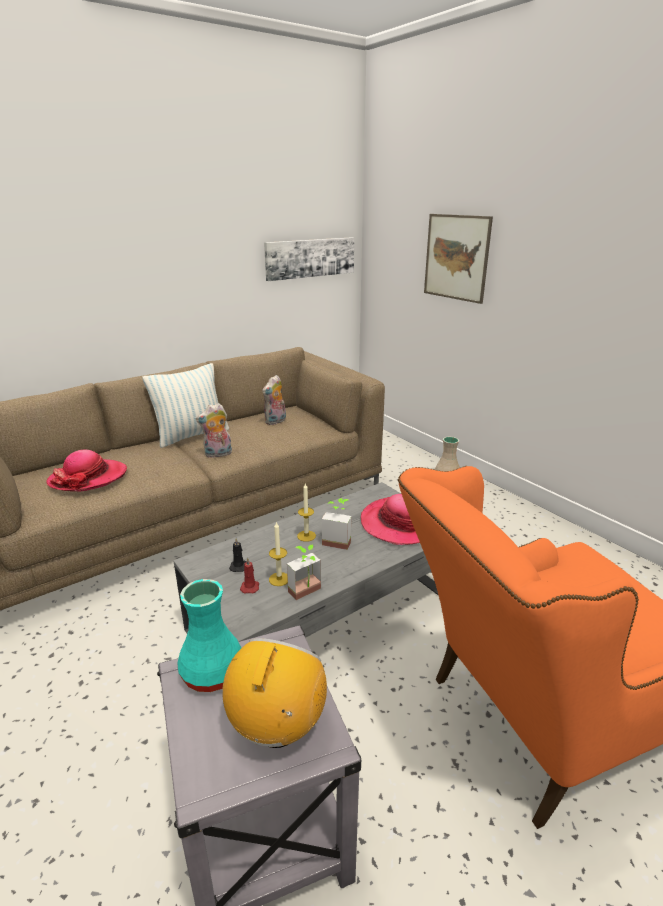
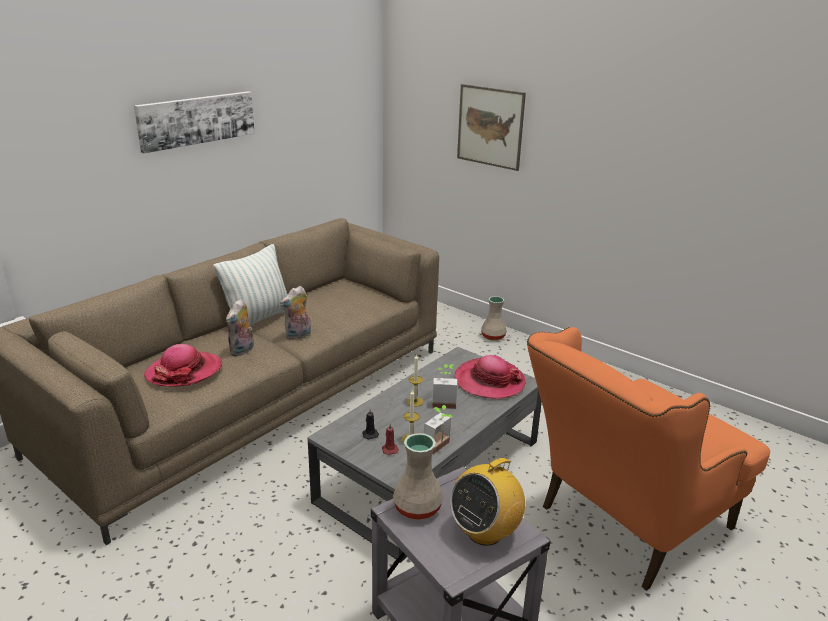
camera: 15 degrees left, 0 degrees up
(211, 672) = (416, 507): turquoise vase -> beige vase
(276, 421) = (335, 297): plush toy -> plush toy (242, 351)
(277, 727) = (485, 532): radio -> radio turned 135 degrees counterclockwise
(310, 258) = (338, 124): picture -> picture (197, 120)

